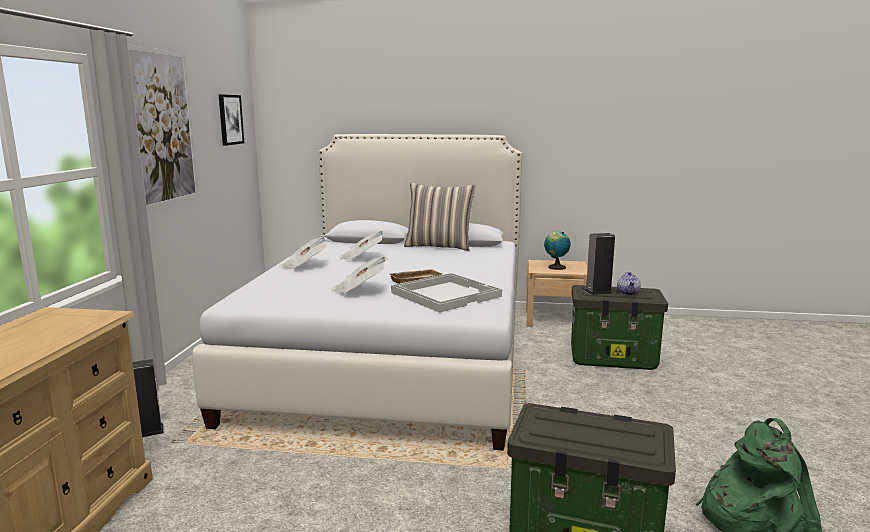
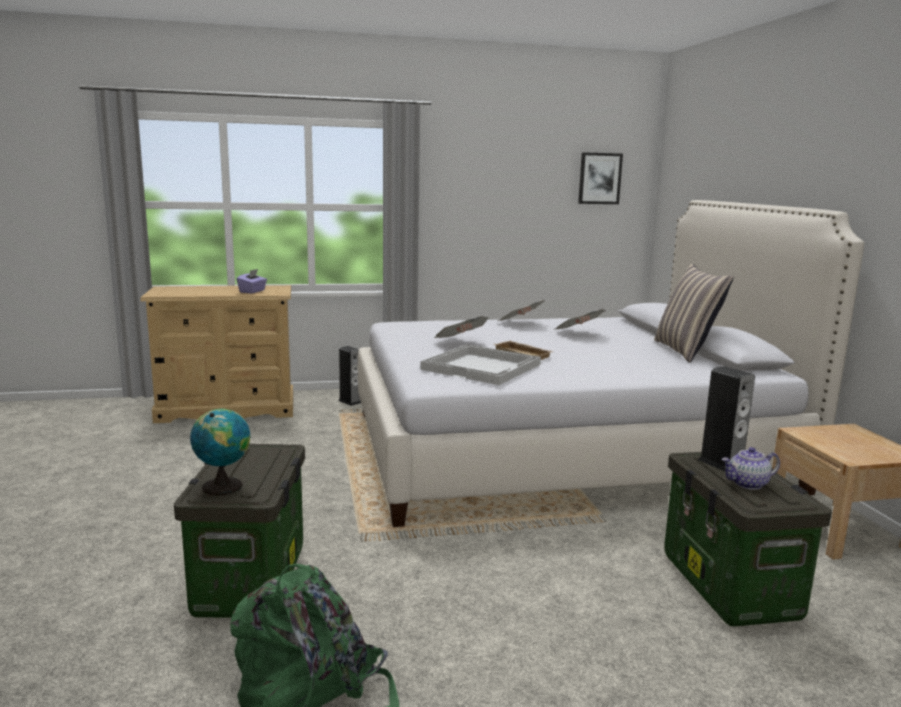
camera: 70 degrees right, 0 degrees up
(60, 328) = (252, 291): none -> purple tissue box
(163, 128) = (480, 180): picture -> none
(555, 267) = (843, 441): globe -> globe (223, 485)

